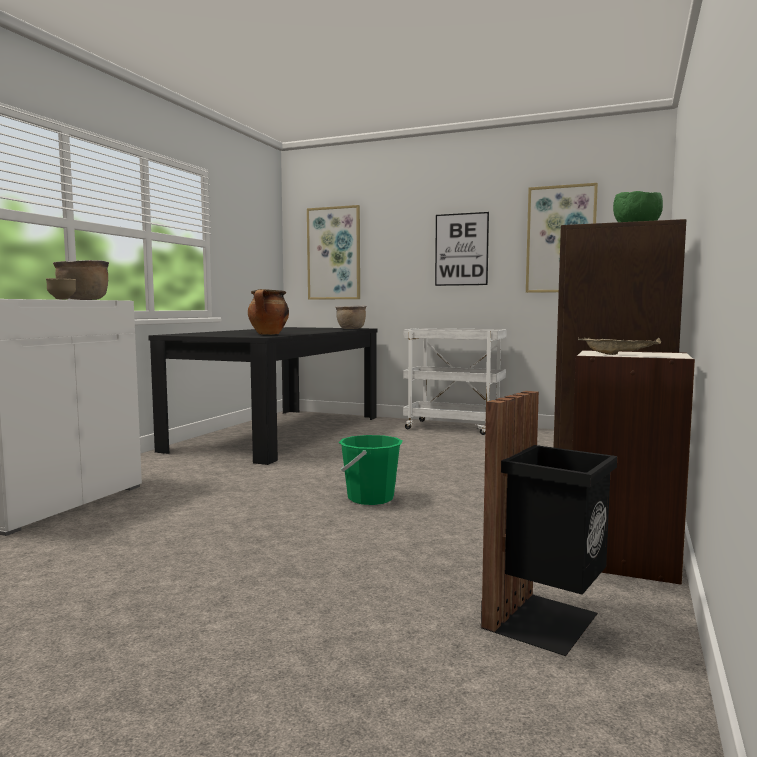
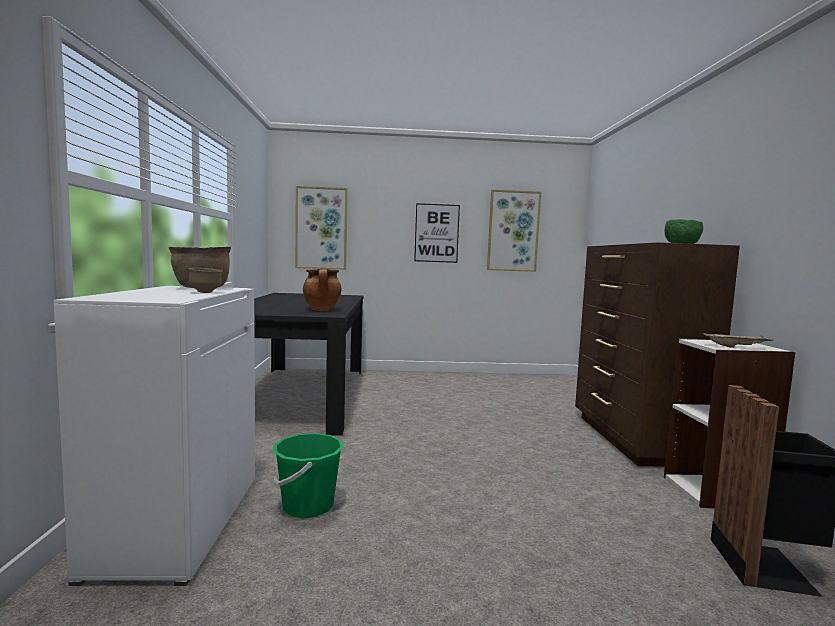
camera: 25 degrees left, 0 degrees up
(351, 329) = (348, 297): brown cooking pot -> none
(370, 498) = (480, 462): green bucket -> green bucket (307, 506)
(454, 427) = (436, 377): white cart -> none

